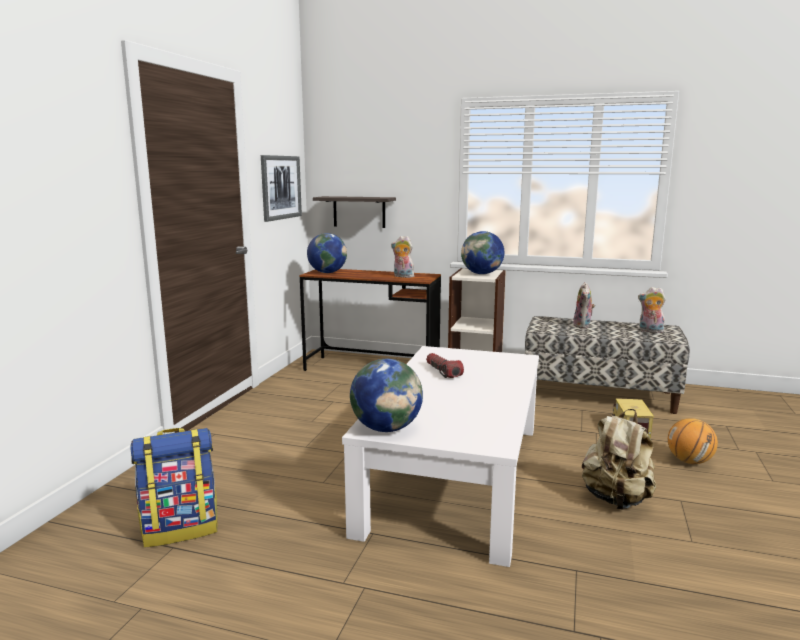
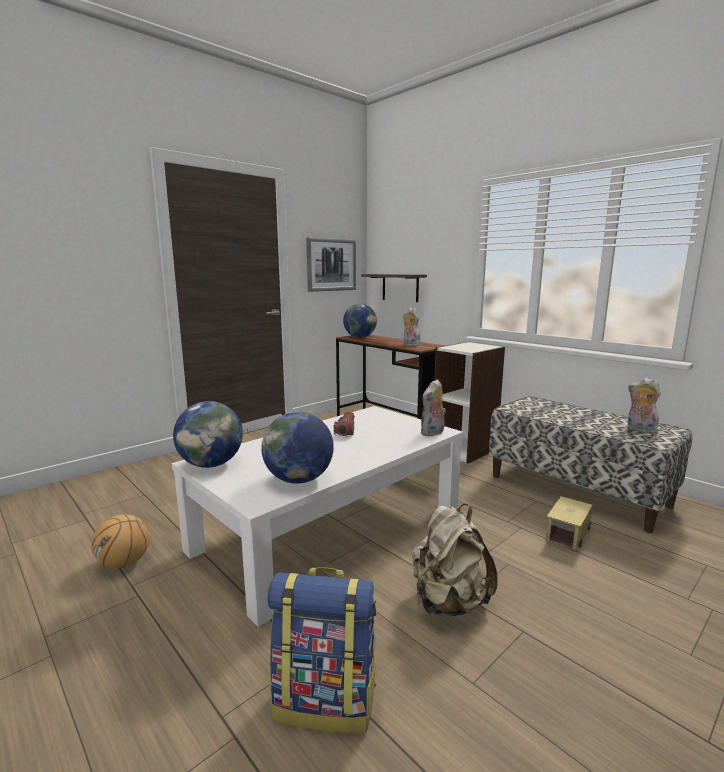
camera: 30 degrees right, 0 degrees up
(181, 529) = (107, 508): backpack -> backpack (326, 700)
(482, 274) = (472, 347): globe -> globe (299, 480)
(583, 326) = (565, 412): plush toy -> plush toy (433, 433)
(689, 461) = (595, 591): basketball -> basketball (124, 563)

